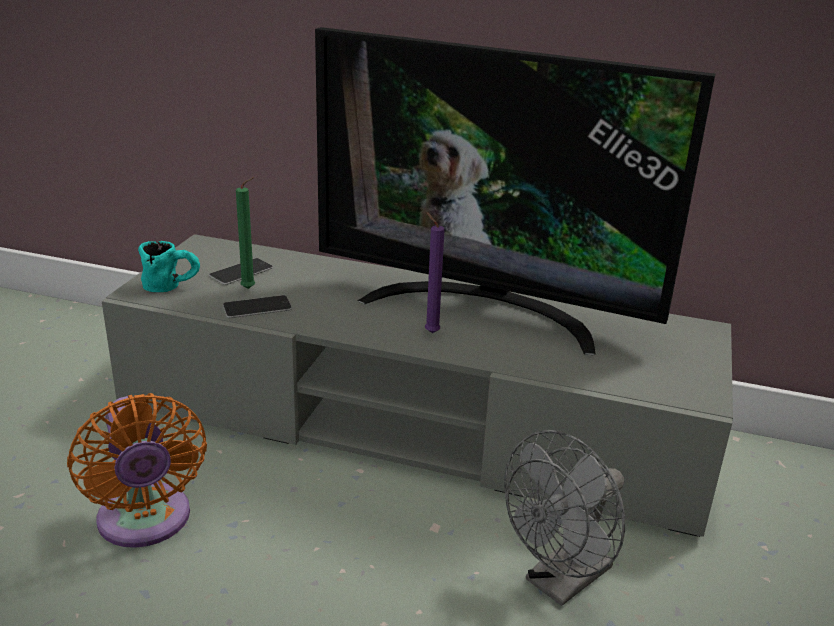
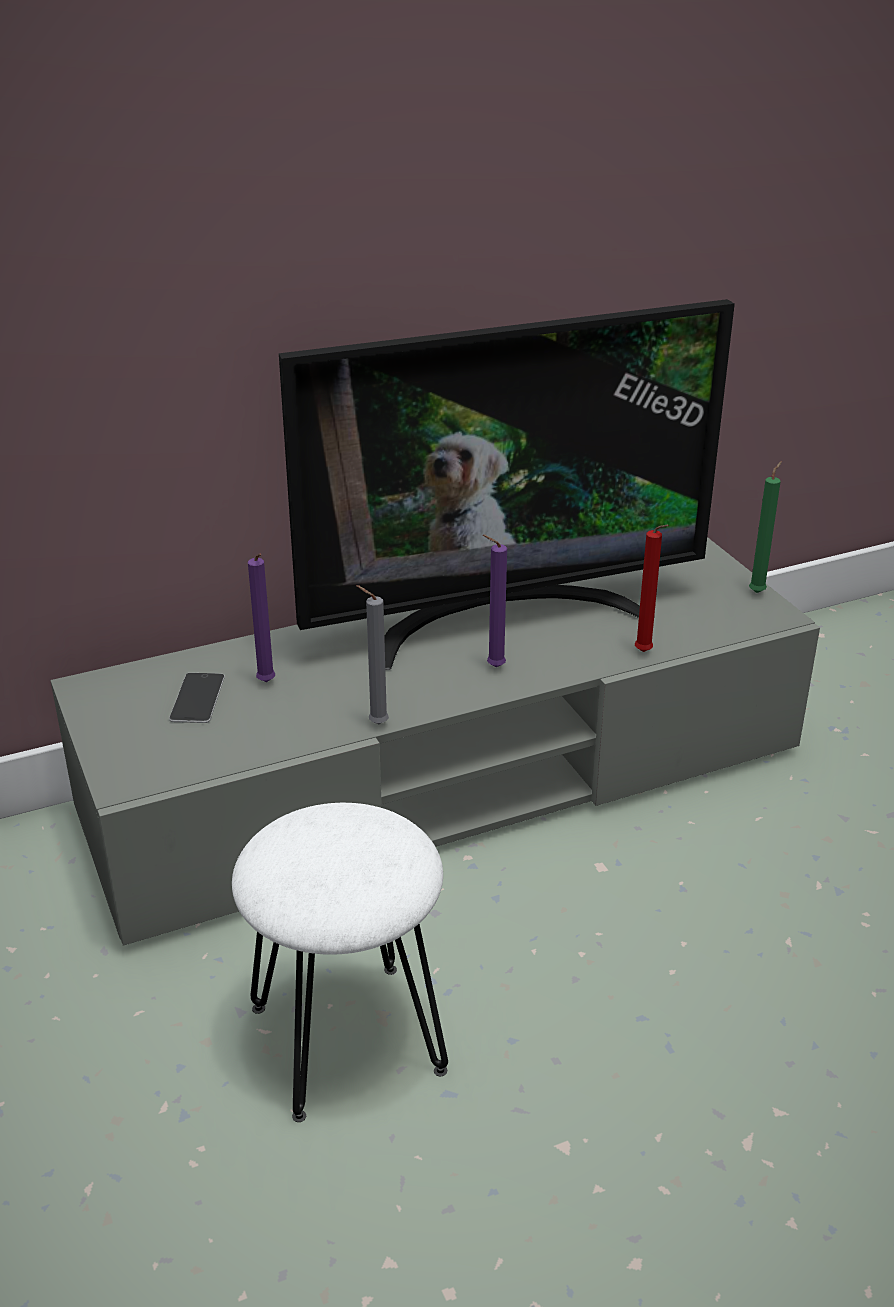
camera: 40 degrees left, 5 degrees up
(146, 523) = (347, 1037): orange fan -> white stool
(172, 286) = (153, 755): turquoise mug -> none
(250, 288) = (243, 712): green candle -> green candle (758, 591)
(257, 307) = (289, 729): phone -> none
(287, 281) = (267, 683): none -> purple candle
(306, 327) = (375, 724): none -> grey candle
(551, 372) = (645, 653): none -> red candle
(560, 582) = (747, 849): grey fan -> none

